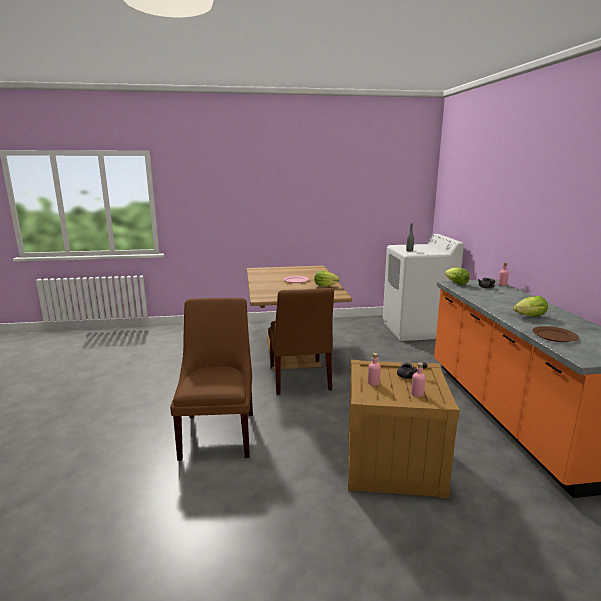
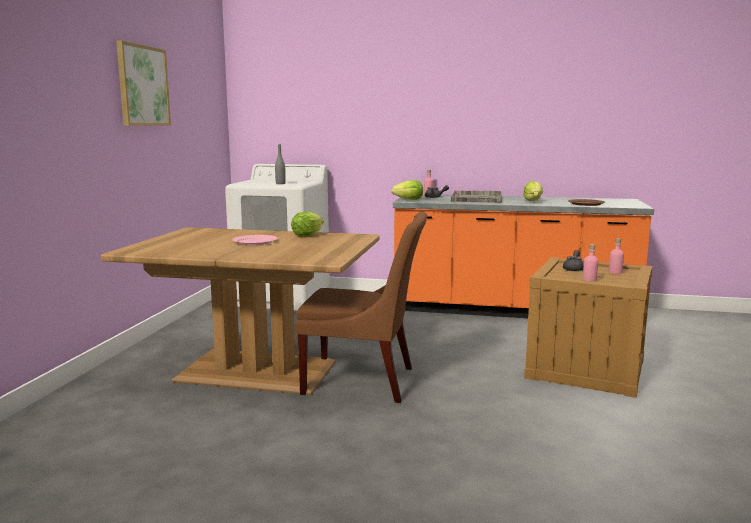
camera: 70 degrees left, 5 degrees down
(219, 432) = (493, 459): brown chair -> none
(332, 183) = (143, 86): none -> picture
(509, 298) = (476, 198): none -> grey tray

